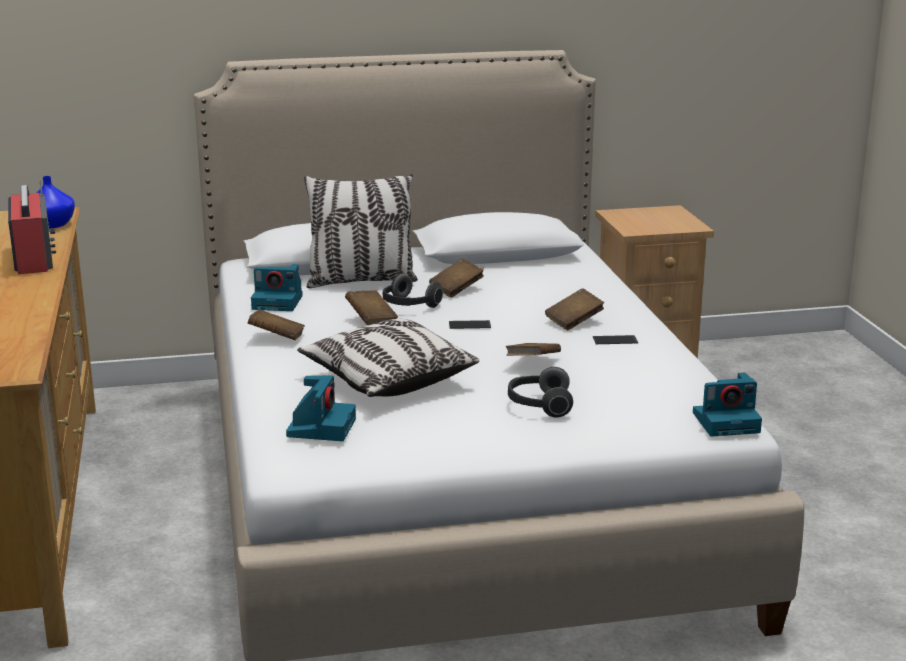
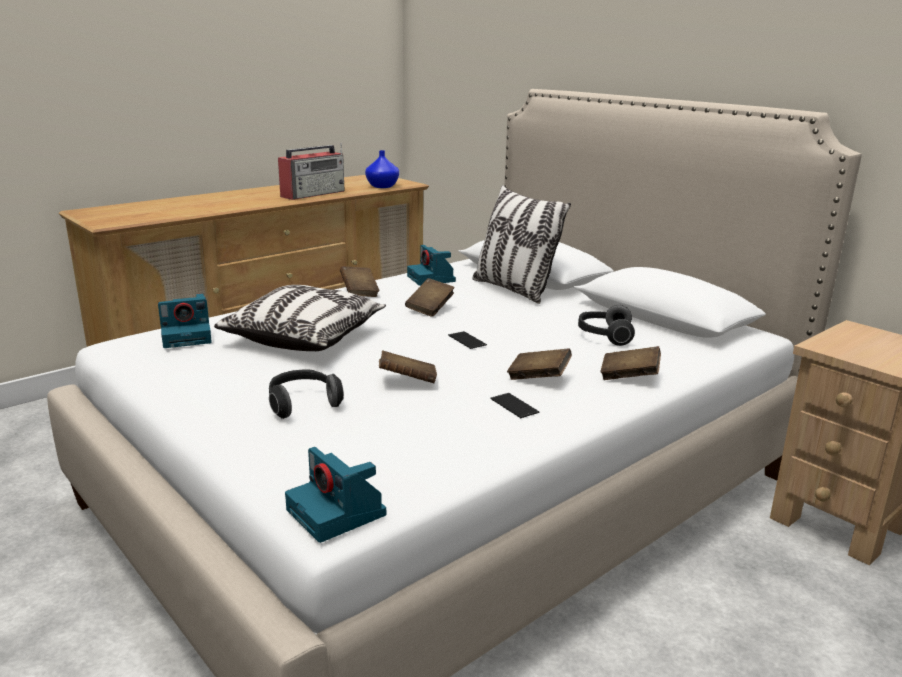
camera: 60 degrees right, 0 degrees up
(409, 306) = (482, 313): headphones -> headphones (604, 336)
(456, 289) = (548, 320): brown book -> brown book (629, 377)

